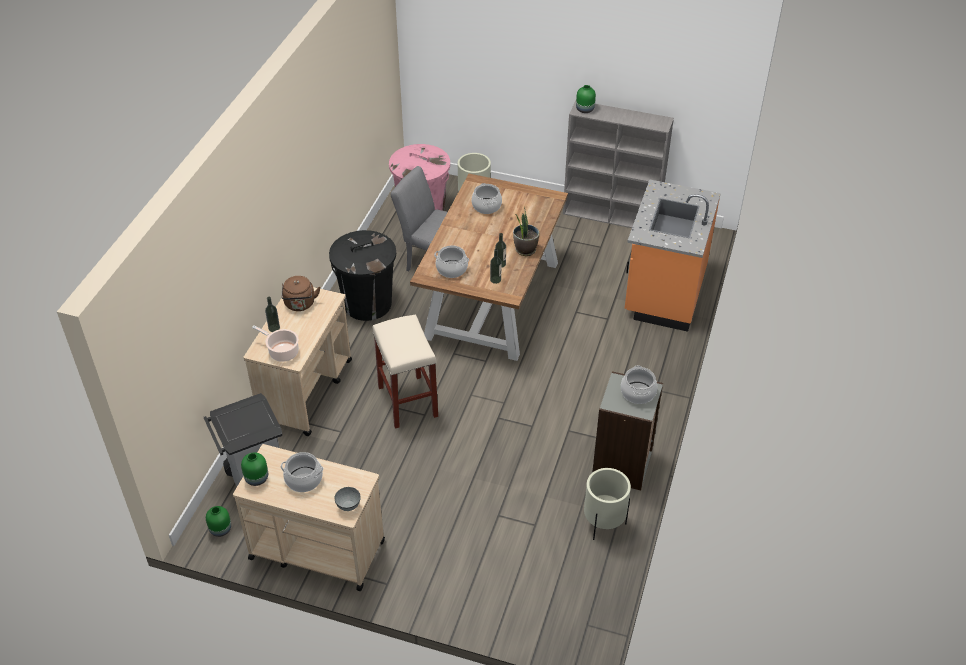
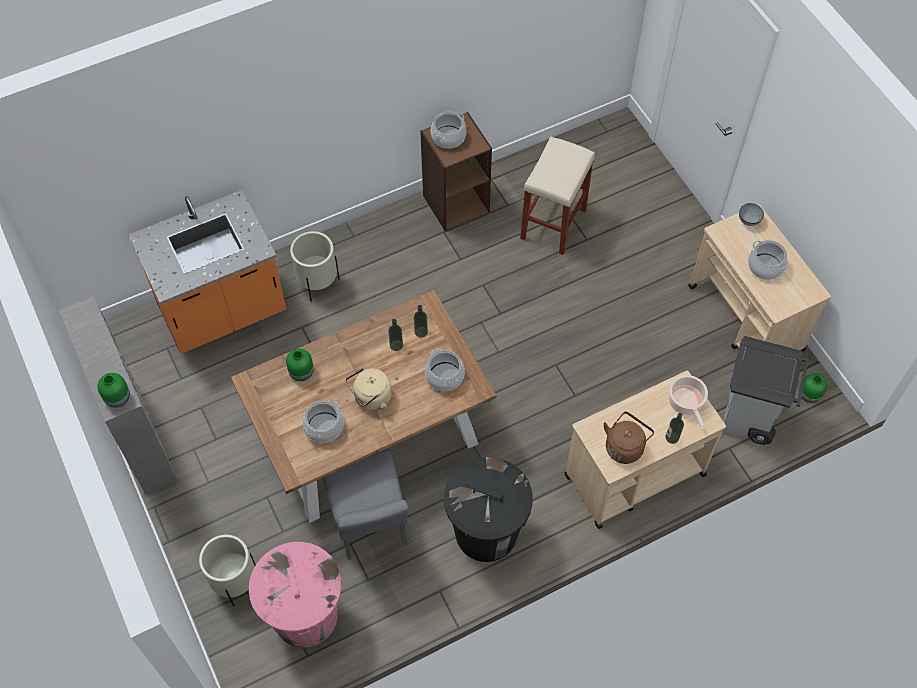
camera: 135 degrees left, 15 degrees up
(256, 478) = (802, 295): green vase -> green vase (302, 372)
(407, 401) = (557, 390): beige stool -> beige stool (553, 225)
(479, 233) = (371, 398): none -> beige kettle
(525, 250) = (355, 342): potted plant -> none
(603, 523) = (521, 177): beige planter -> beige planter (318, 284)
(622, 465) = (455, 203): grey bookcase -> brown bookcase

